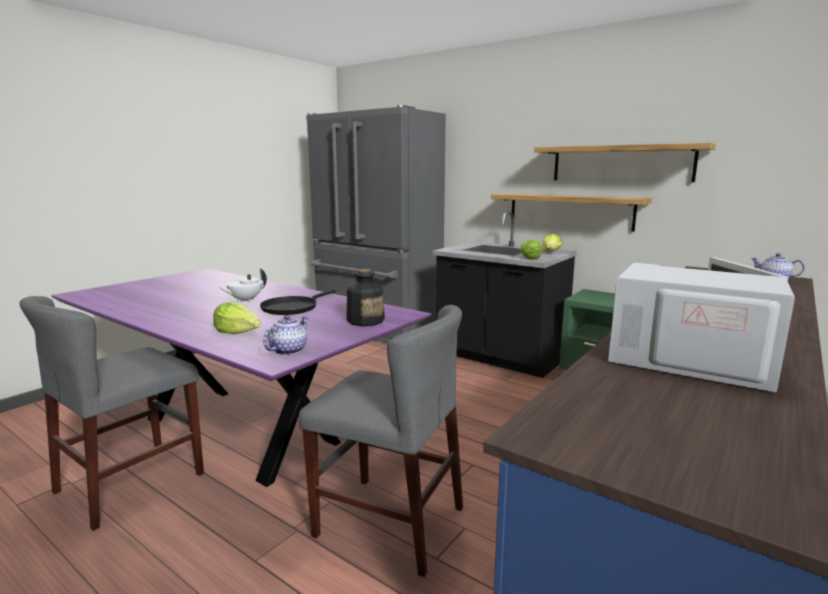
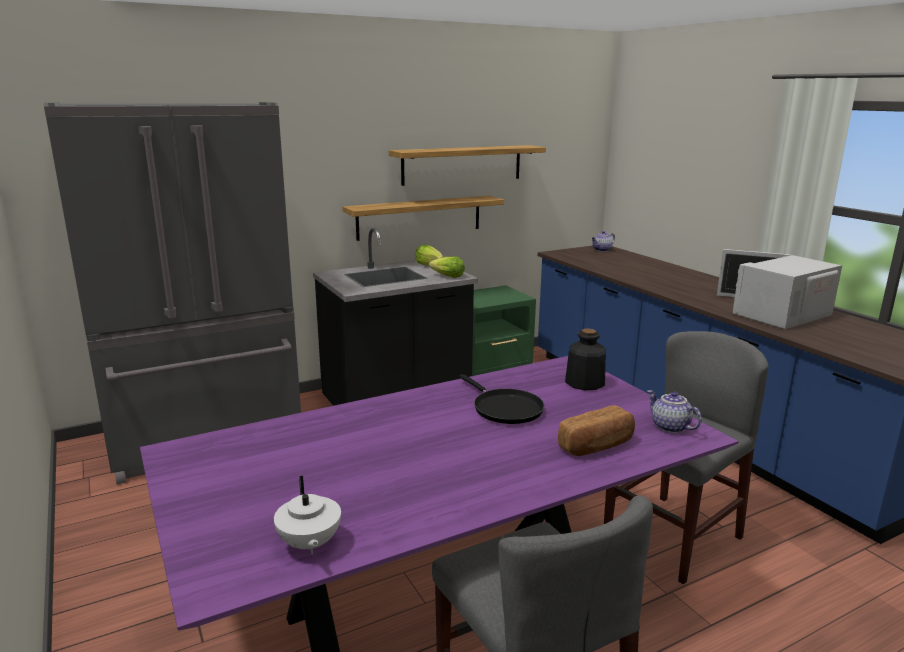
camera: 65 degrees left, 5 degrees up
(238, 333) = (597, 446): lettuce -> bread
(245, 300) = (438, 431): white teapot -> white teapot (309, 544)

